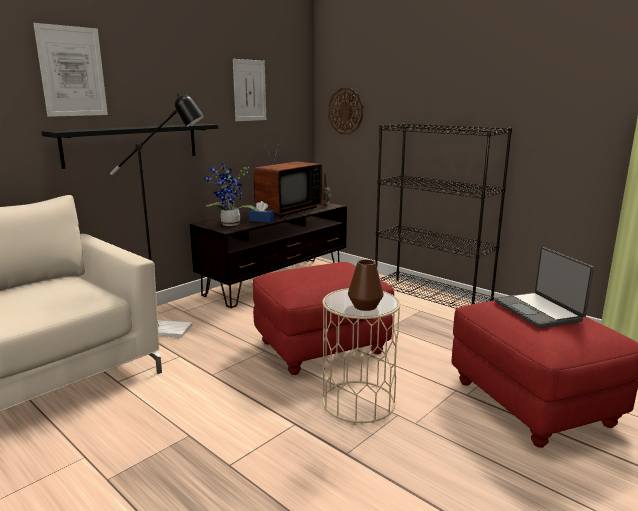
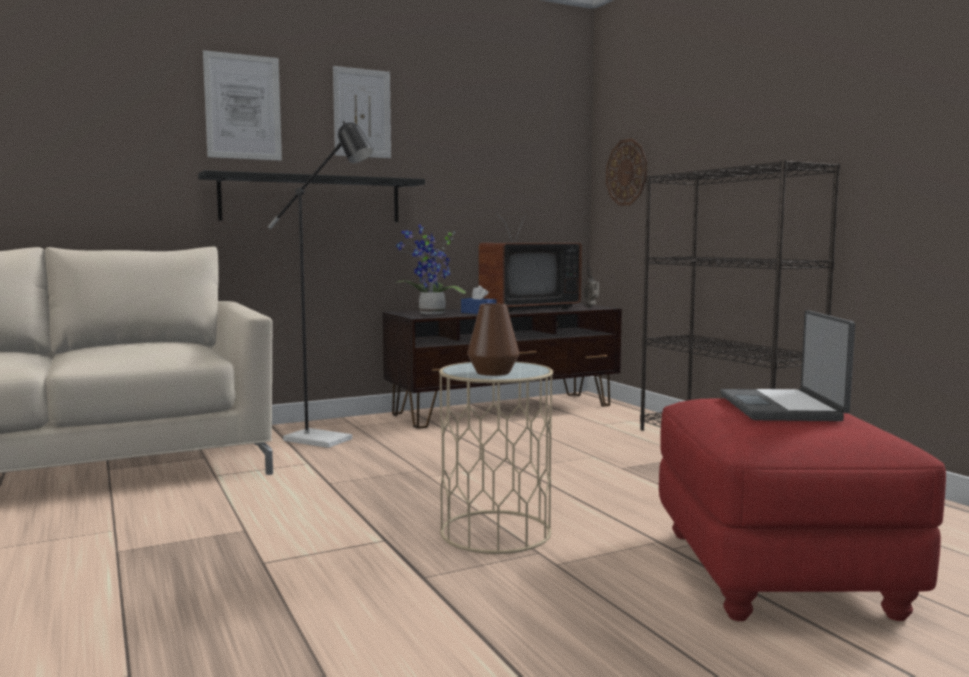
camera: 20 degrees right, 10 degrees down
(249, 90) = (485, 143): picture -> picture (362, 113)
(321, 347) = (500, 476): red ottoman -> none

